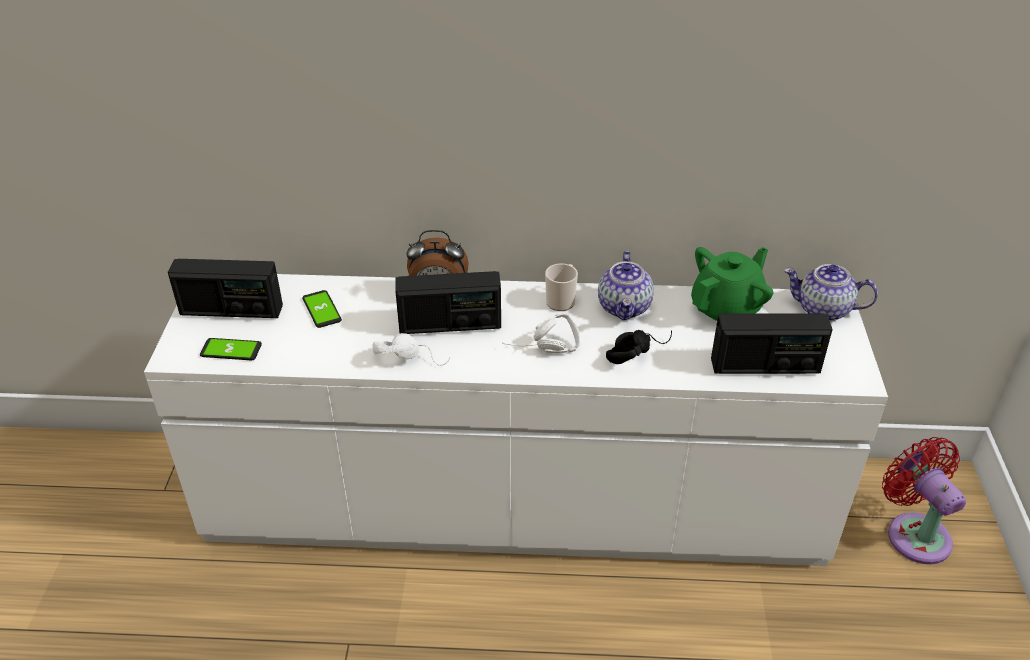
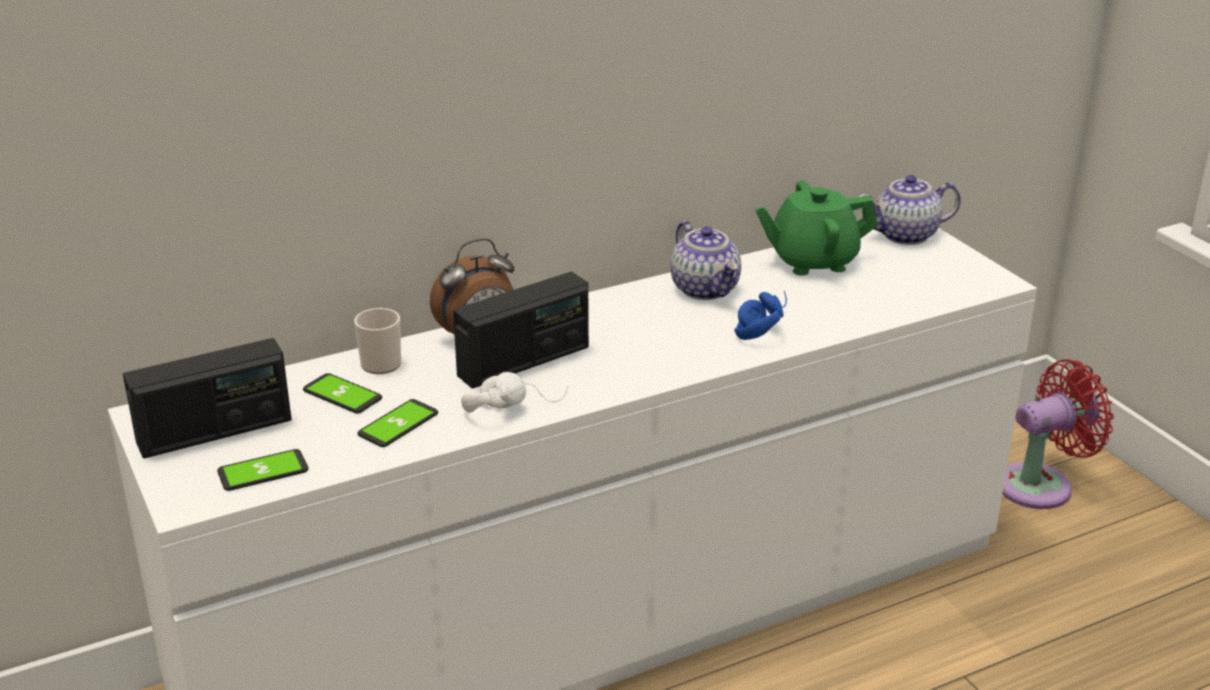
camera: 30 degrees left, 10 degrees down
(333, 345) = (398, 424): none -> phone
(542, 350) = (658, 353): white headphones -> none
(562, 300) = (629, 302): mug -> mug (381, 361)
(636, 351) = (760, 323): black headphones -> blue headphones
(726, 309) = (812, 261): green teapot -> green teapot turned 120 degrees counterclockwise
(765, 366) = (901, 297): radio -> none
(914, 533) = (1041, 485): red fan -> red fan turned 120 degrees clockwise

